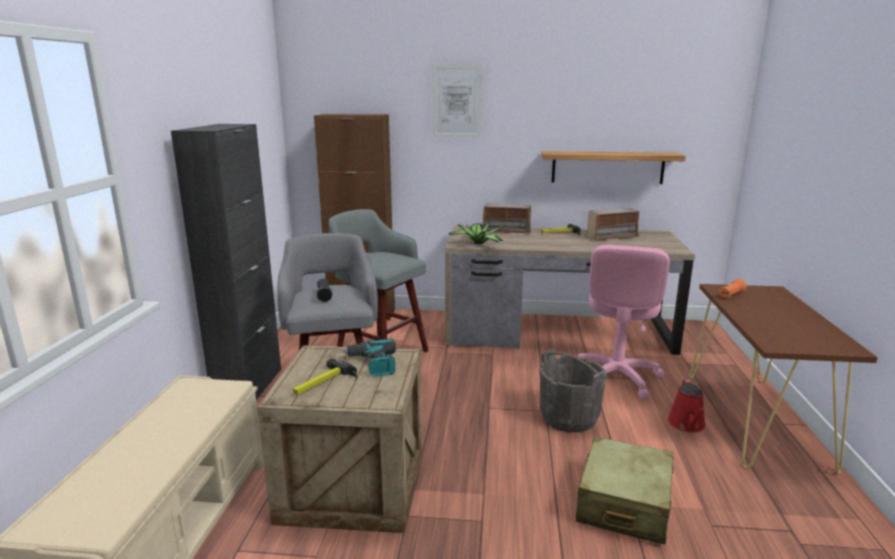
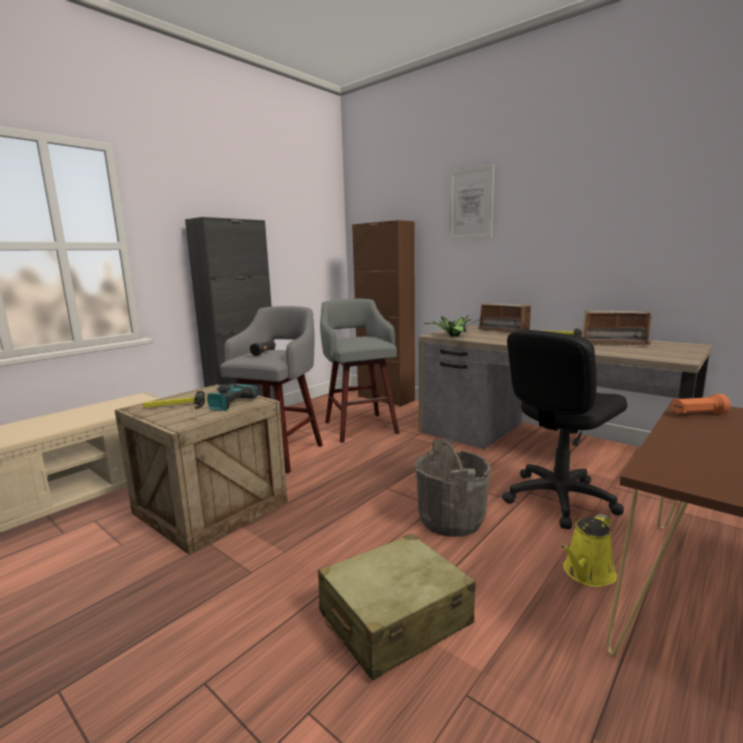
camera: 35 degrees right, 5 degrees down
(607, 167) = (628, 264): shelf -> none
(616, 376) = (558, 499): pink office chair -> black office chair
(687, 425) = (587, 574): red watering can -> yellow watering can

